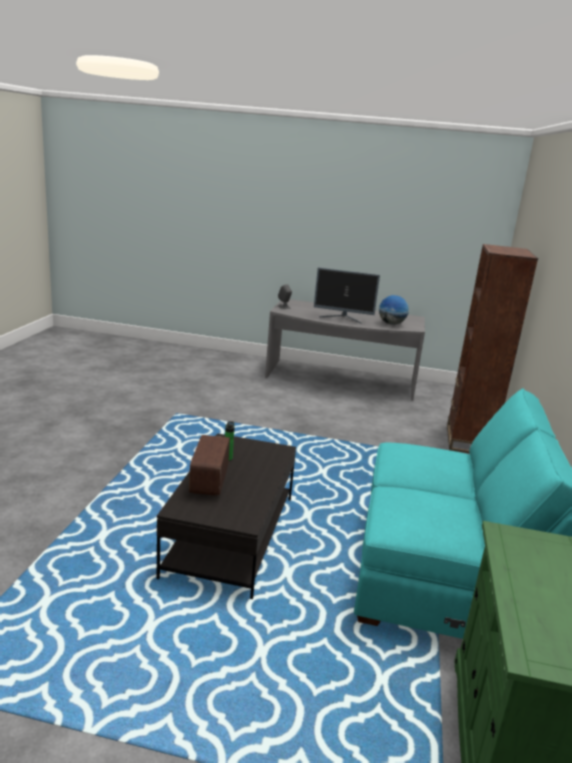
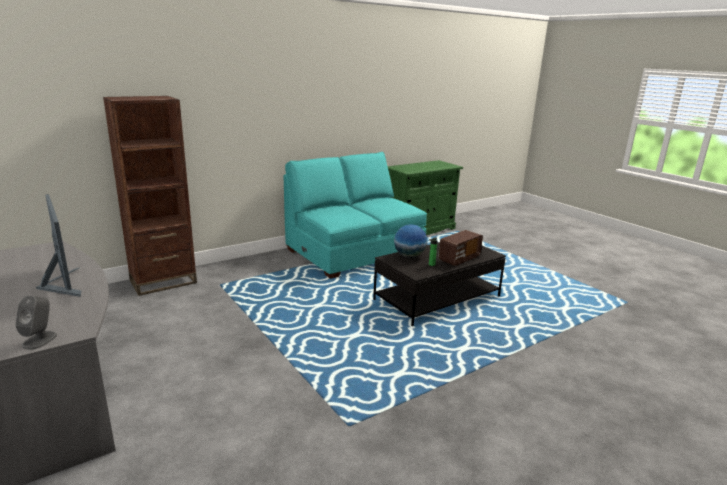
camera: 135 degrees left, 0 degrees up
(391, 324) = (46, 258): globe -> globe (409, 256)

